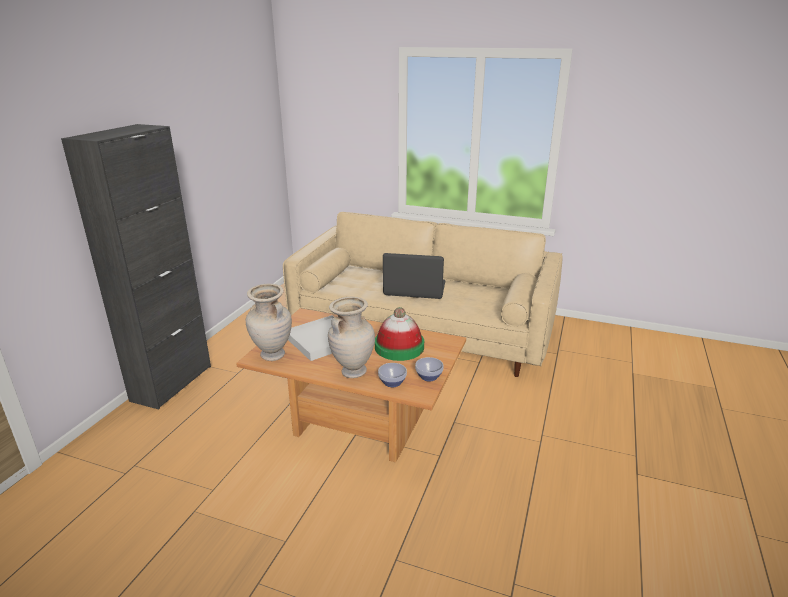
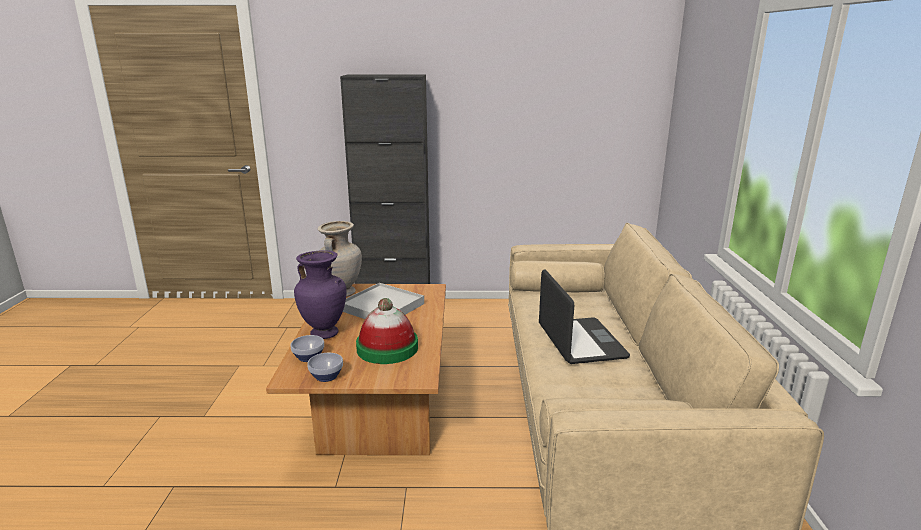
camera: 70 degrees right, 5 degrees down
(352, 372) = (324, 333): beige vase -> purple vase

